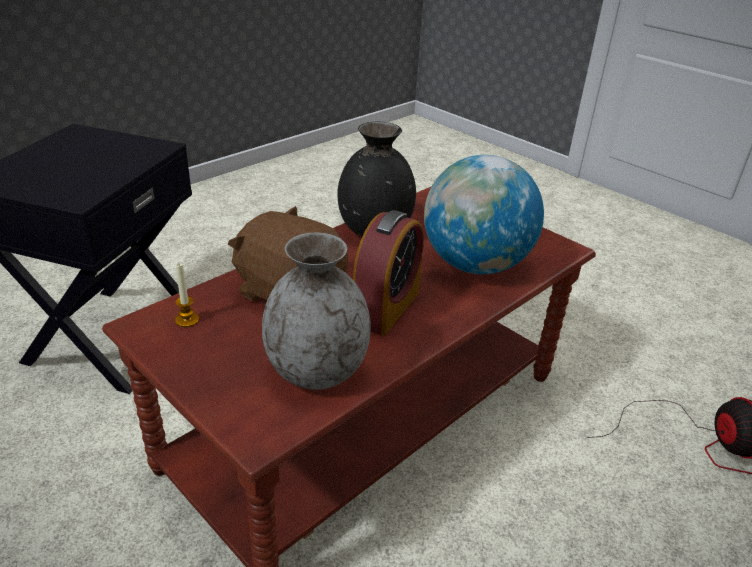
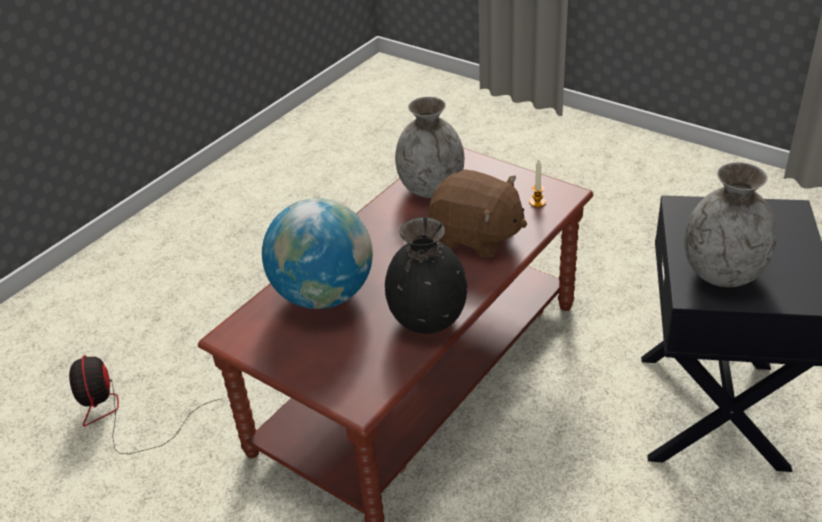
camera: 175 degrees right, 5 degrees up
(118, 153) = (723, 272): none -> grey vase
(386, 307) = (396, 238): alarm clock -> none

